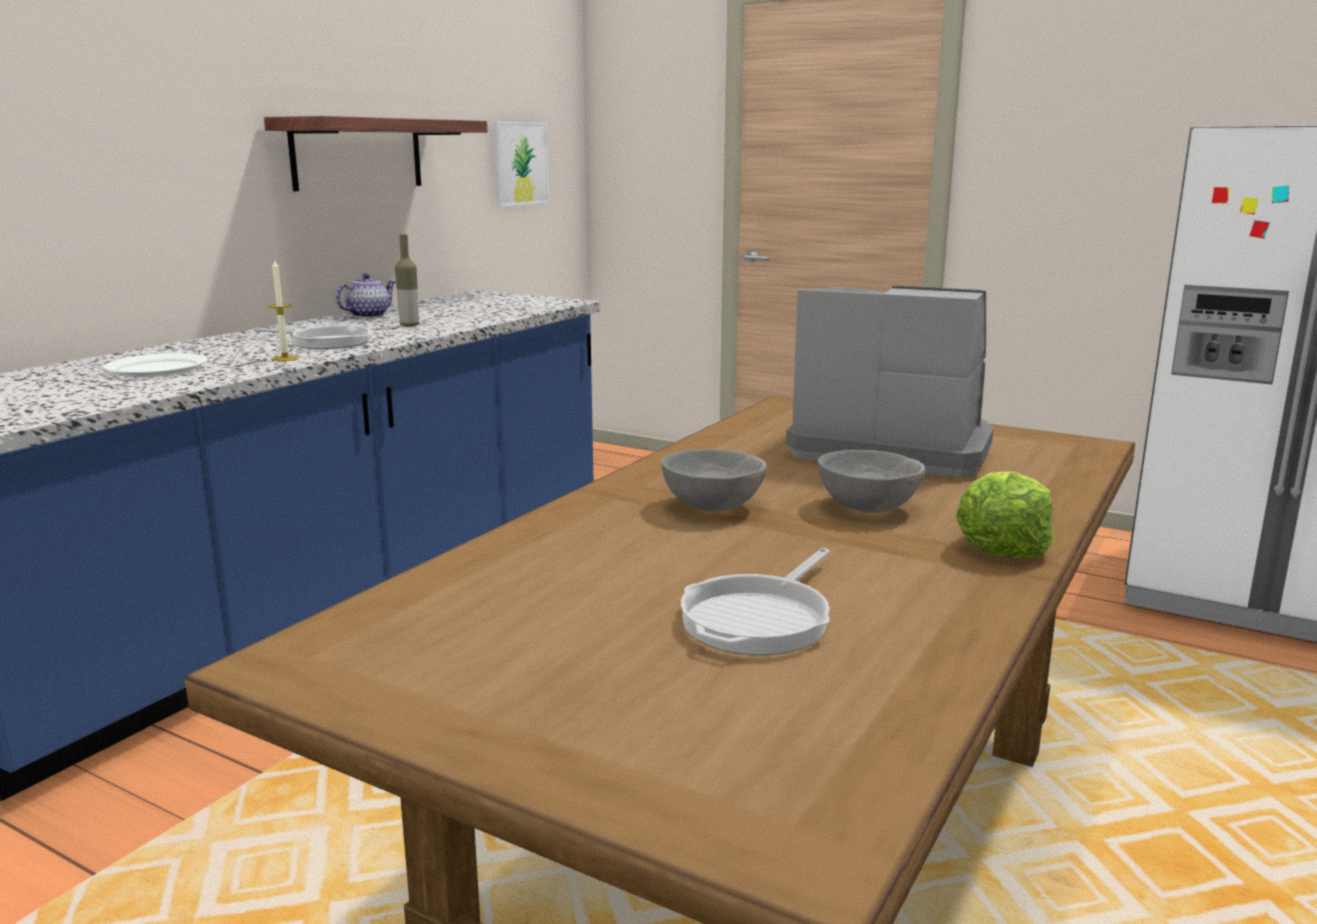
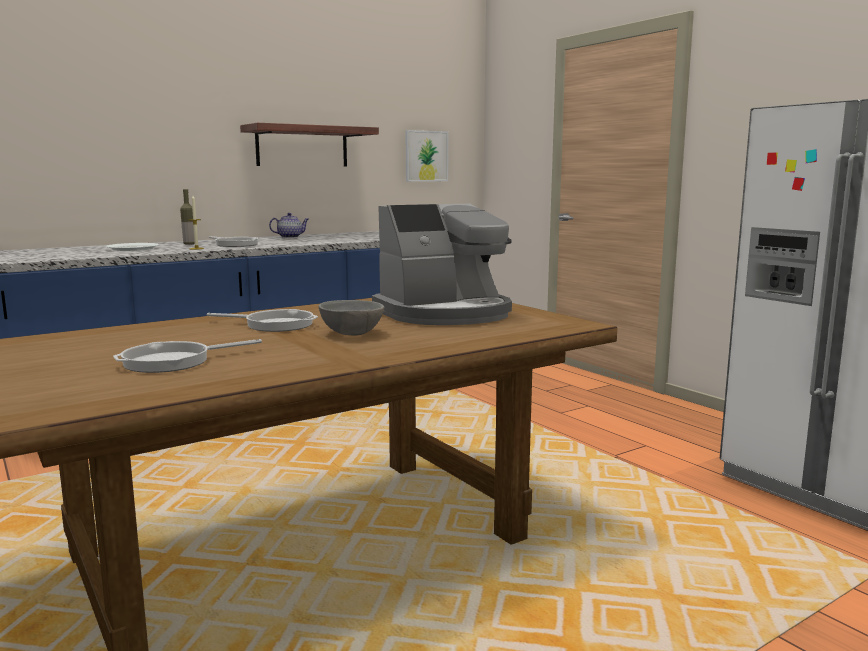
camera: 25 degrees right, 5 degrees down
(409, 325) = (296, 241): bottle -> bottle (189, 244)
(712, 506) = (275, 325): grey bowl -> frying pan
(890, 447) = (445, 314): coffee machine -> coffee machine turned 105 degrees clockwise
(1002, 545) = (376, 354): lettuce -> none

